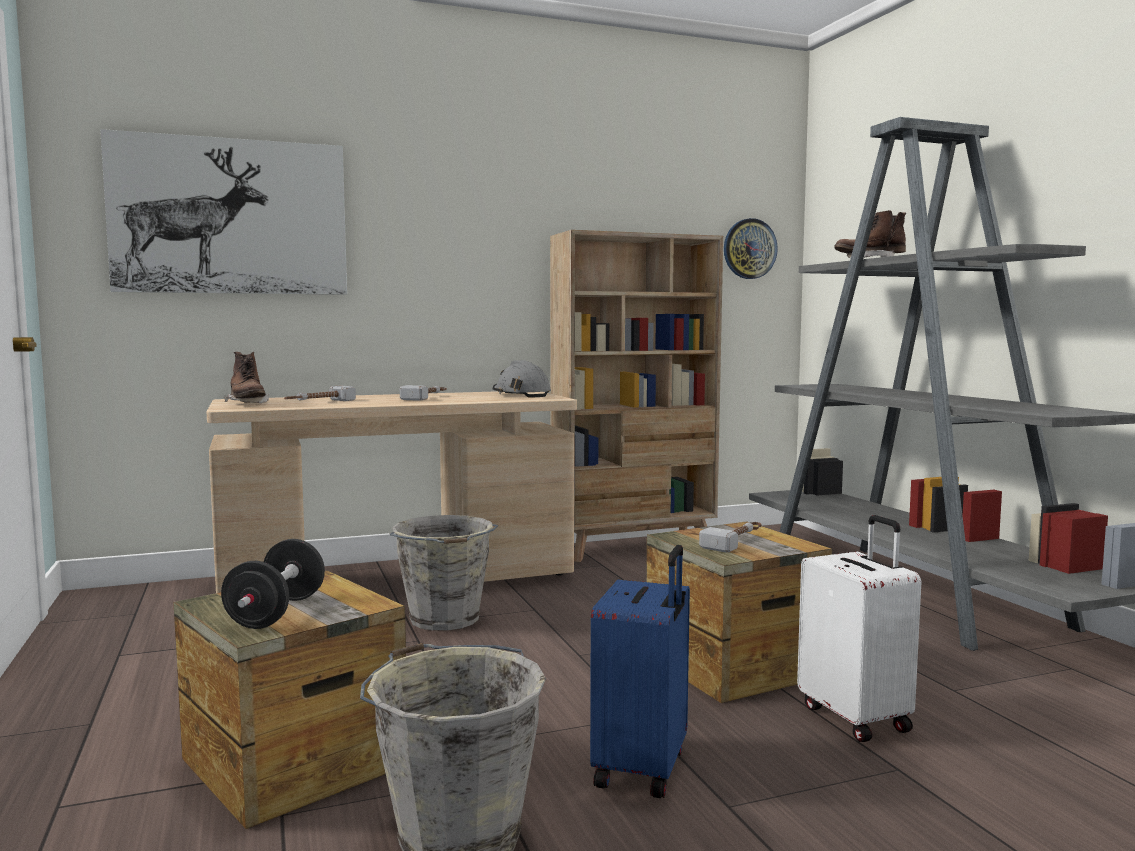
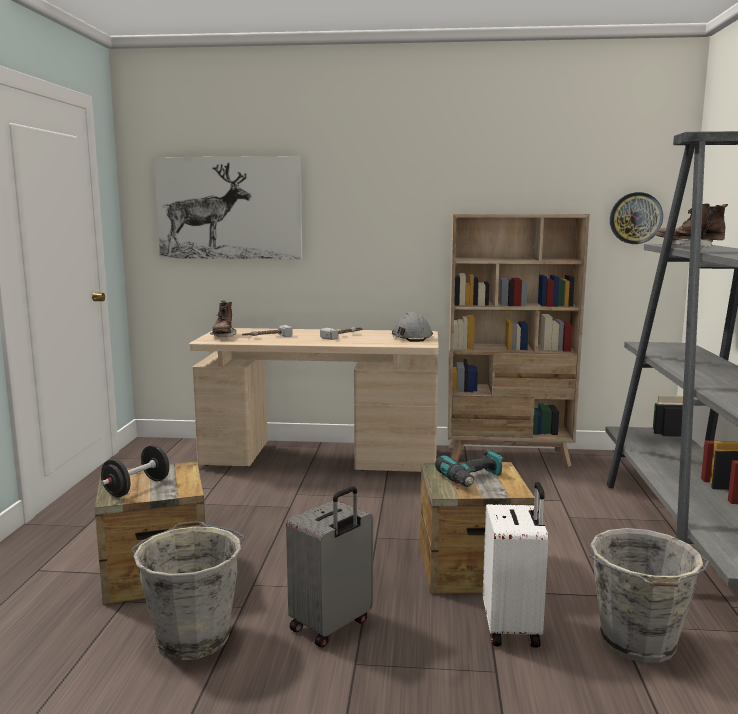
camera: 25 degrees right, 5 degrees up
(445, 620) = (319, 495): grey bucket -> grey bucket (638, 643)
(643, 768) = (332, 625): blue suitcase -> grey suitcase
(736, 541) = (473, 479): hammer -> power drill

